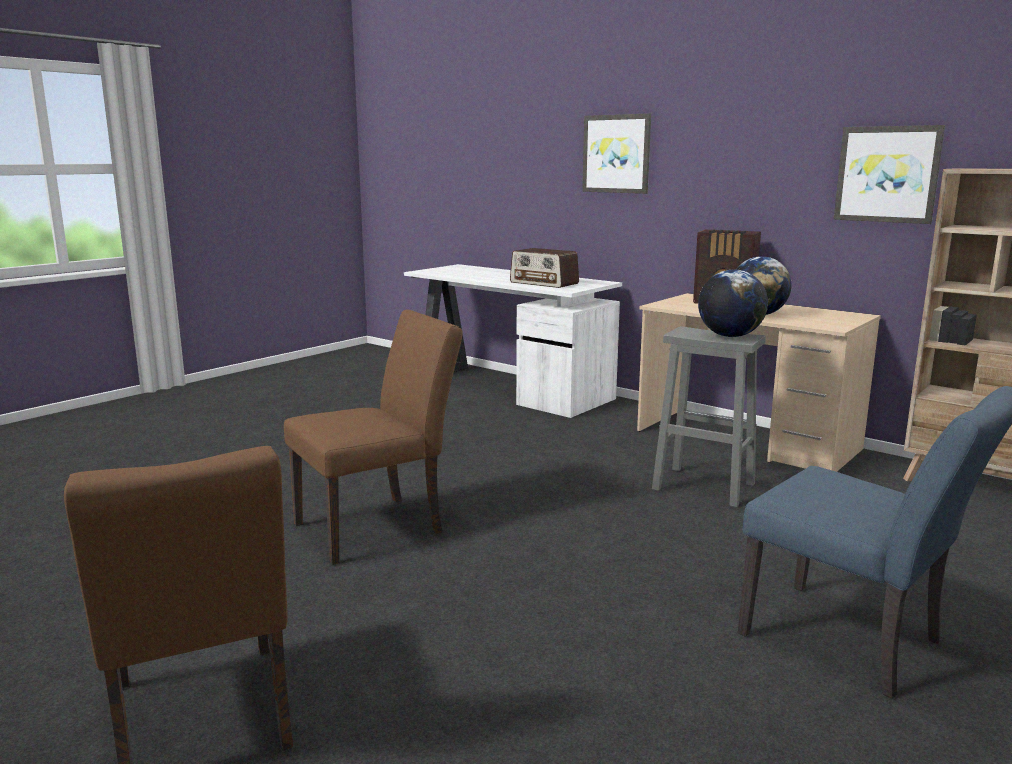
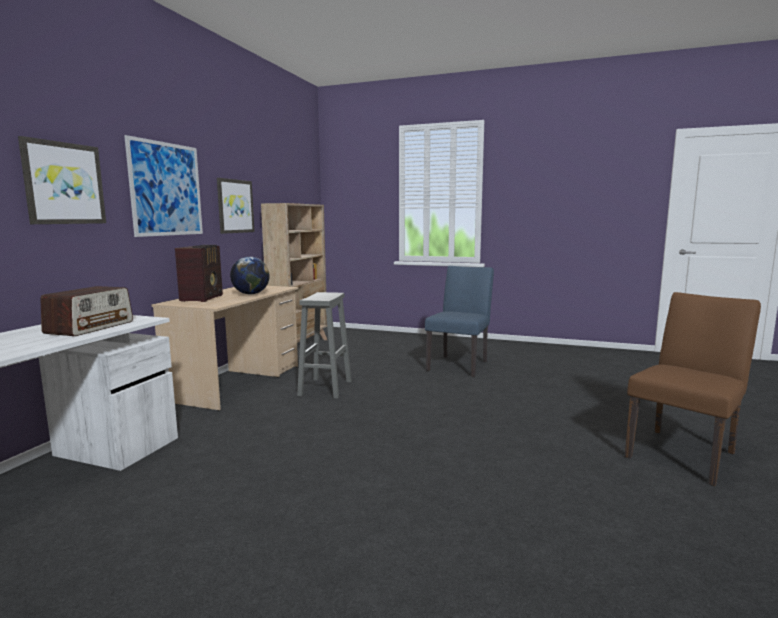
camera: 110 degrees left, 5 degrees down
(379, 526) = (464, 466): brown chair -> none
(730, 336) = (324, 294): globe -> none
(739, 152) = (166, 189): none -> picture

